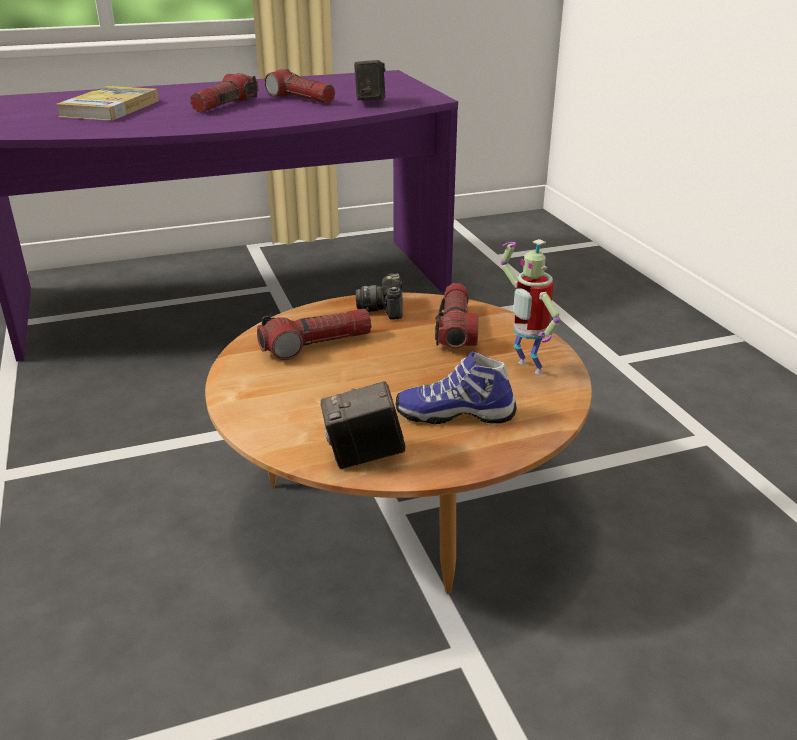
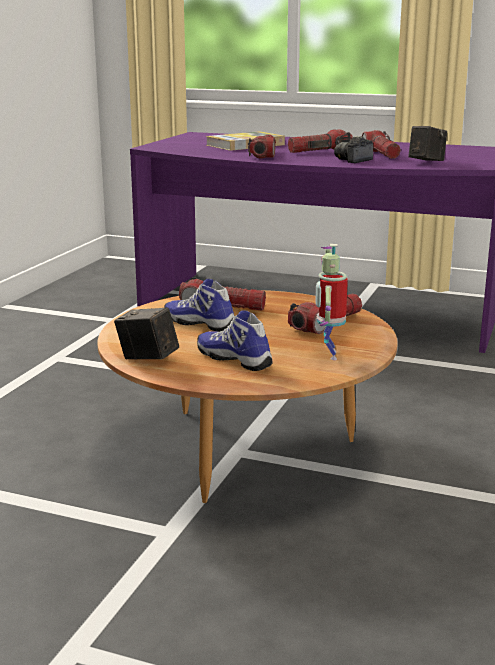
camera: 40 degrees right, 10 degrees down
(172, 121) = (264, 155): none -> flashlight
(332, 377) = (201, 323): none -> shoe
(384, 309) = (300, 303): camera -> camera (353, 160)

